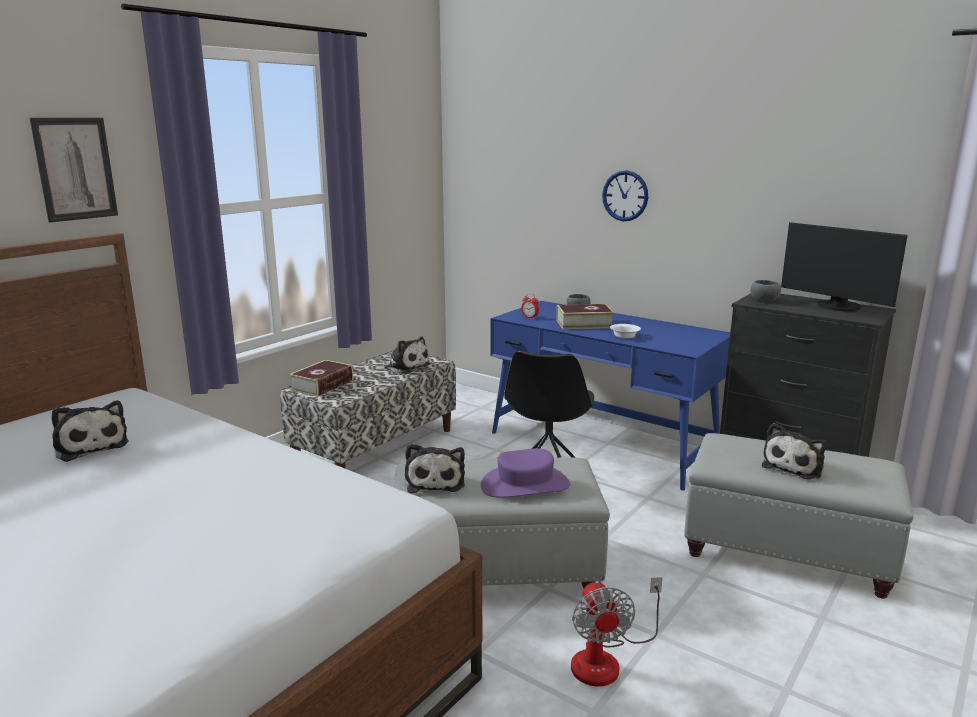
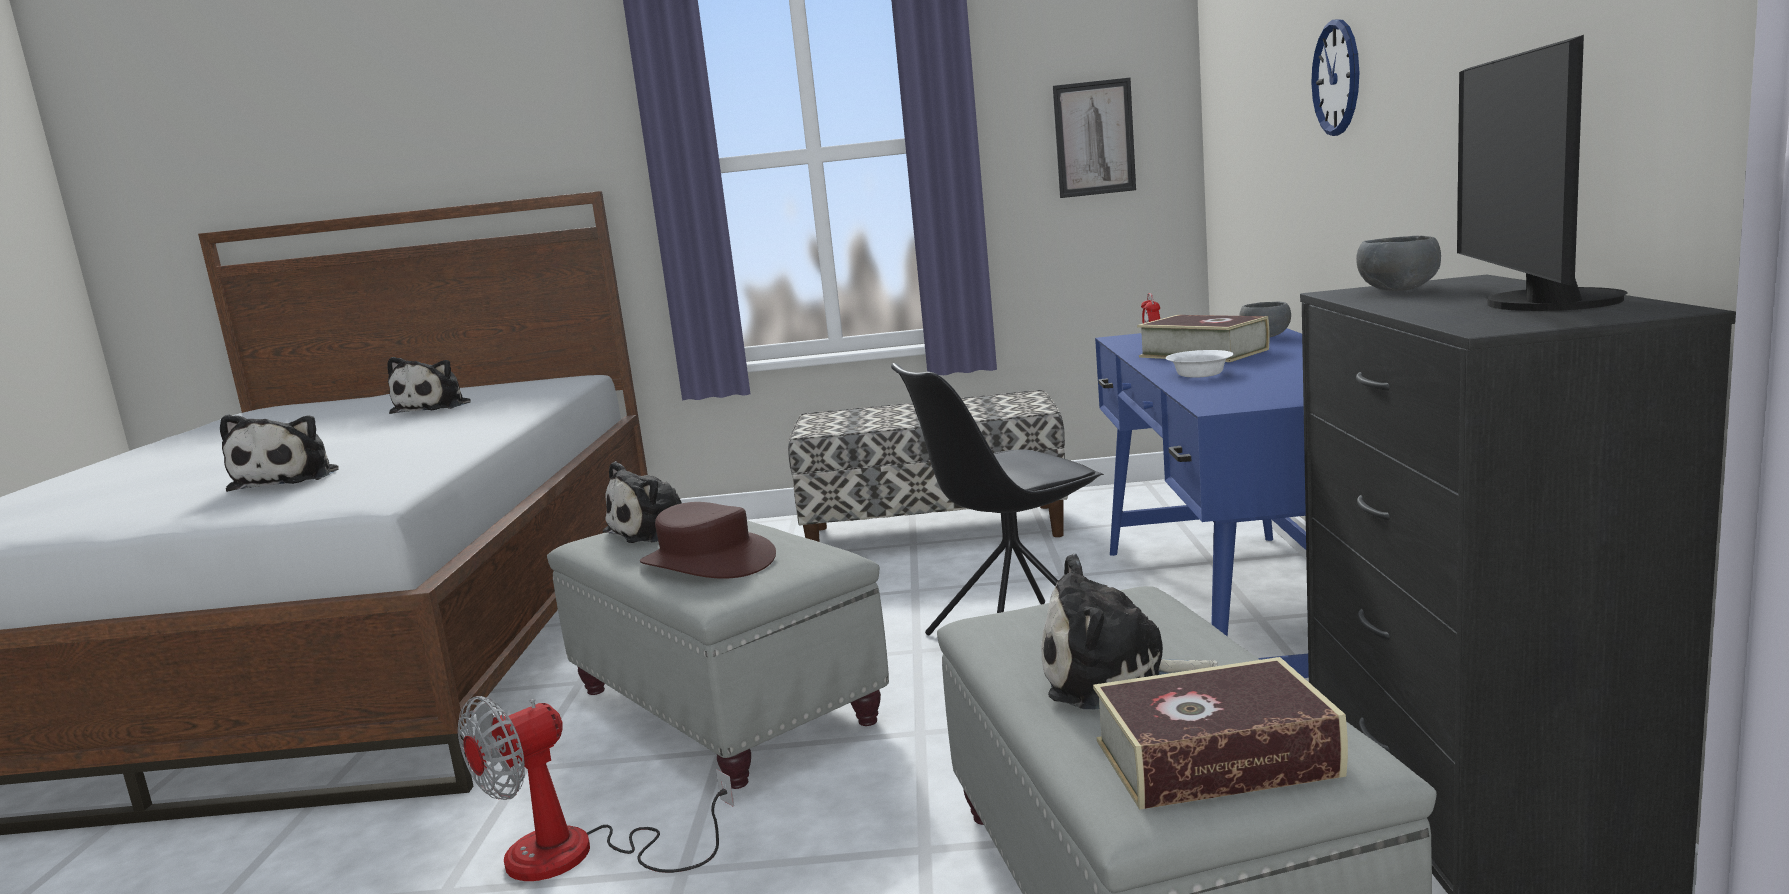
camera: 55 degrees right, 5 degrees down
(75, 169) = (560, 119): picture -> picture (1094, 138)
(322, 385) = (843, 416): book -> book (1215, 758)
(405, 366) = (983, 410): plush toy -> plush toy (290, 479)
(525, 485) = (707, 562): purple hat -> brown hat

